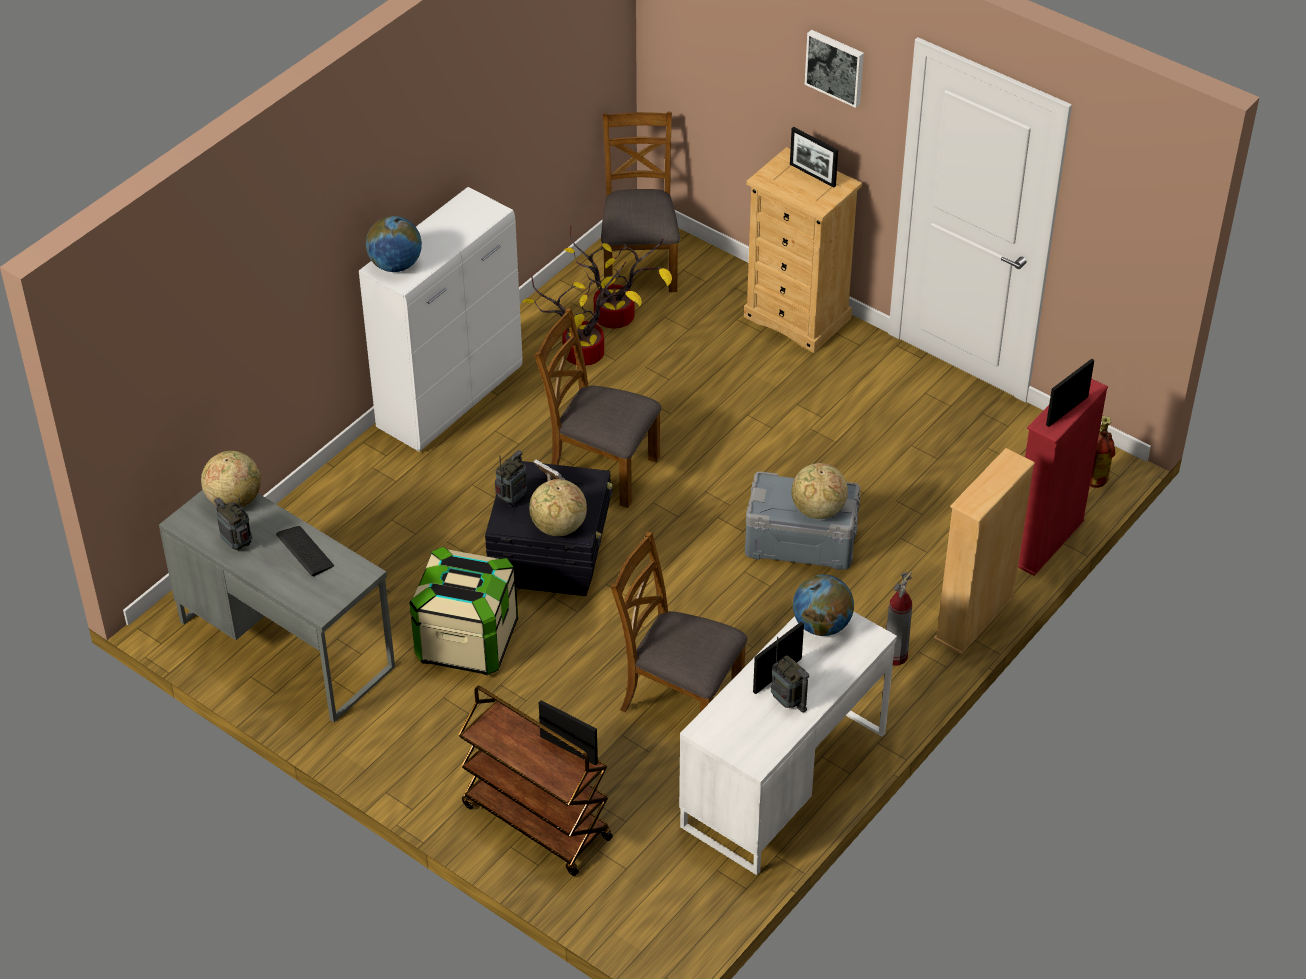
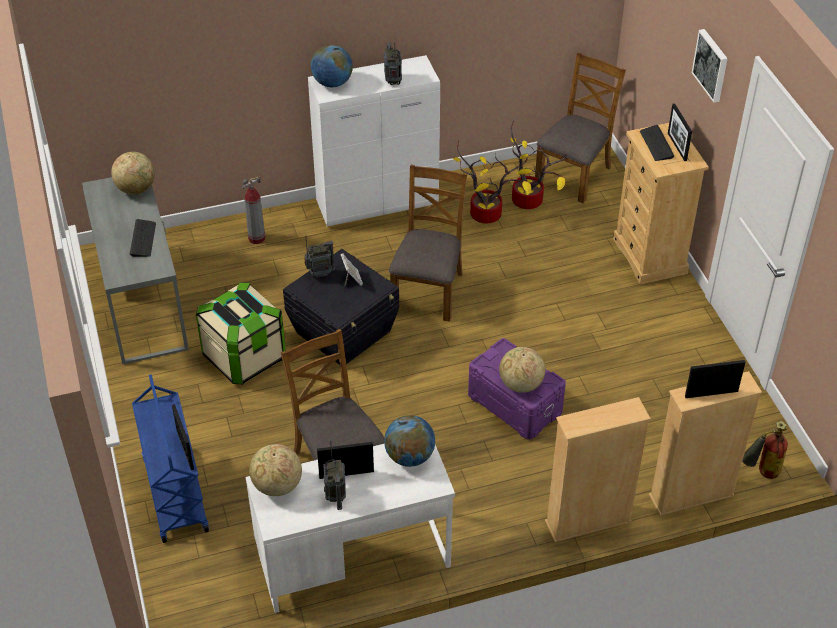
camera: 35 degrees right, 0 degrees up
(237, 544) = (111, 215): radio -> radio (393, 81)
(535, 822) = (174, 493): brown cart -> blue cart
(558, 527) = (330, 307): globe -> globe (277, 486)
(601, 468) = (428, 291): brown chair -> brown chair turned 45 degrees clockwise
(790, 181) = (656, 144): none -> keyboard
(801, 542) = (514, 405): grey storage box -> purple storage box
(895, 656) = (507, 517): fire extinguisher -> fire extinguisher (256, 238)
(1046, 541) = (691, 496): red bookcase -> beige bookcase

